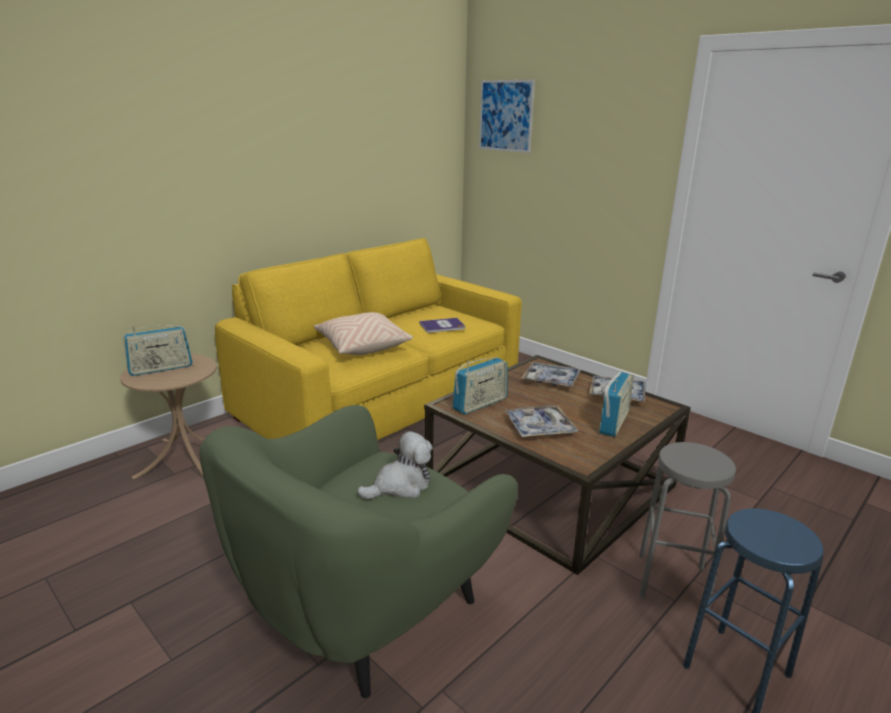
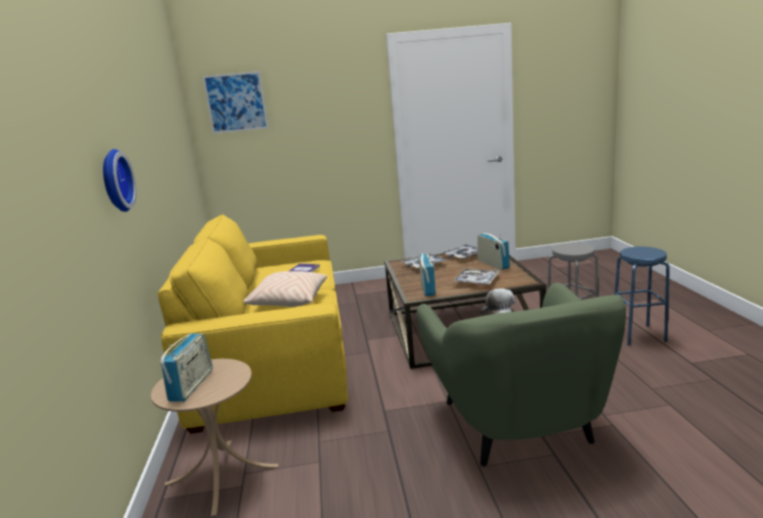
camera: 50 degrees left, 5 degrees down
(198, 173) = (113, 181): none -> wall clock

